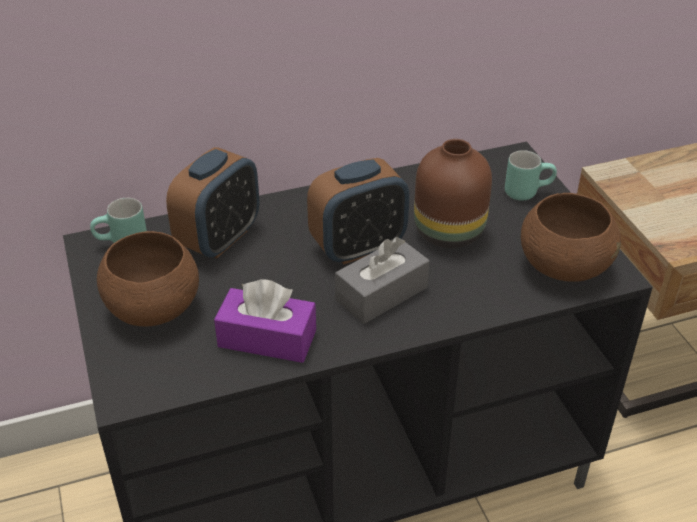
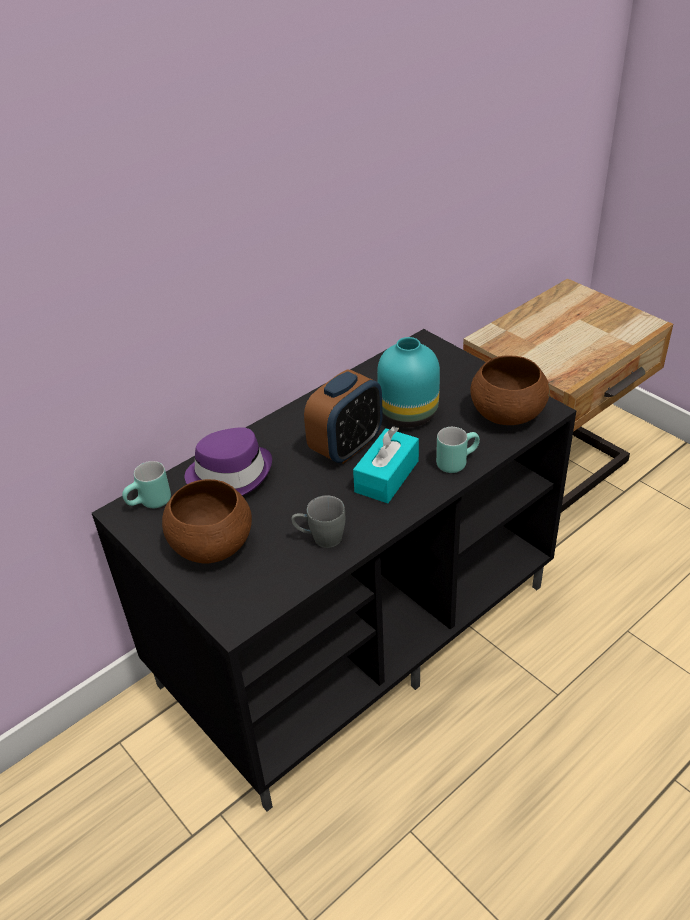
camera: 20 degrees left, 0 degrees up
(219, 239) = (230, 474): alarm clock -> purple hat
(267, 338) = (320, 538): purple tissue box -> grey mug
(381, 293) = (387, 476): grey tissue box -> turquoise tissue box
(449, 233) = (409, 415): brown vase -> turquoise vase
(527, 191) = (447, 366): turquoise mug -> turquoise mug (456, 461)

